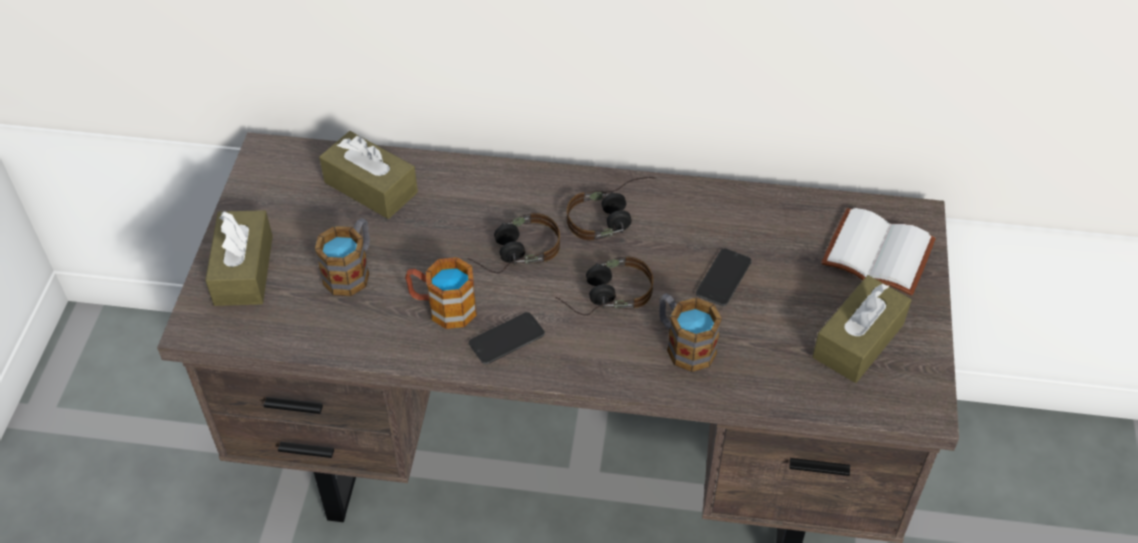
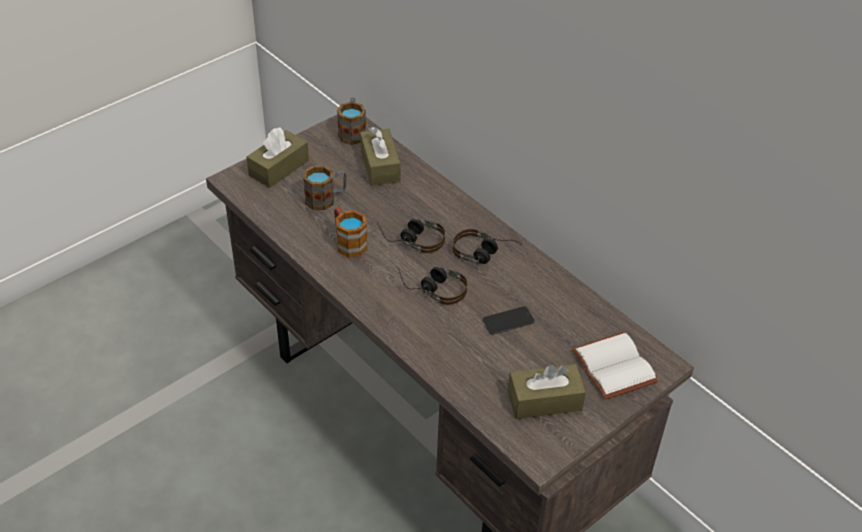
camera: 40 degrees right, 5 degrees down
(507, 339) = (361, 276): phone -> none
(684, 344) = (446, 338): mug -> mug (352, 131)

